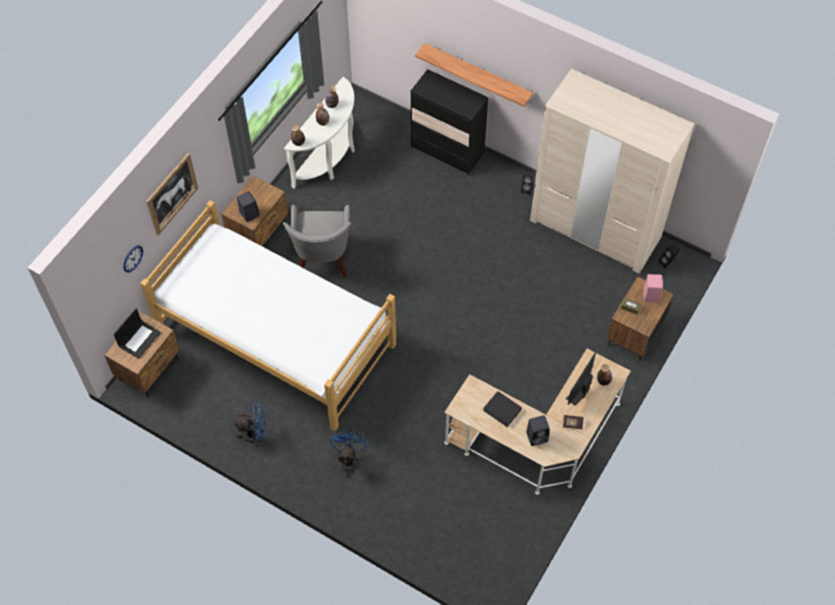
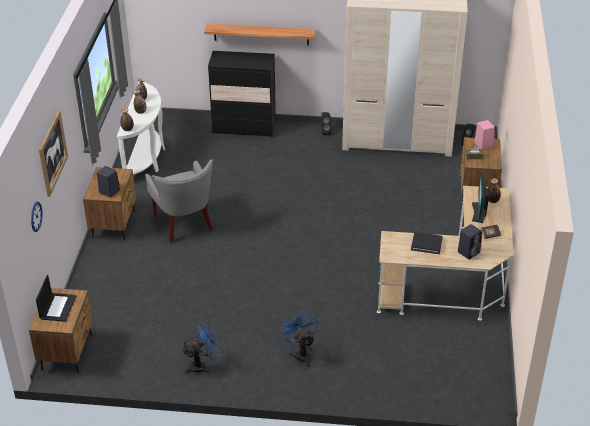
camera: 25 degrees left, 20 degrees down
(276, 337) = (176, 289): bed -> none

